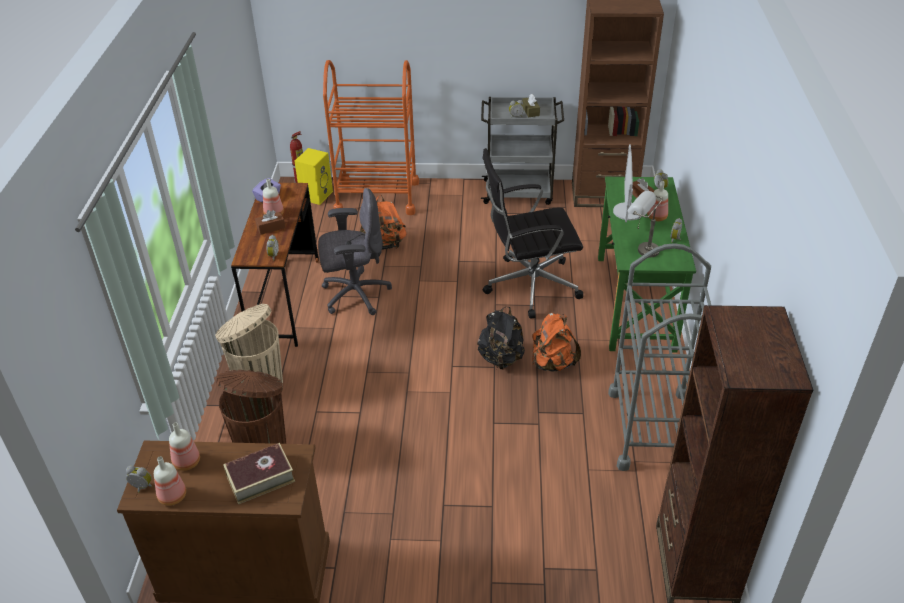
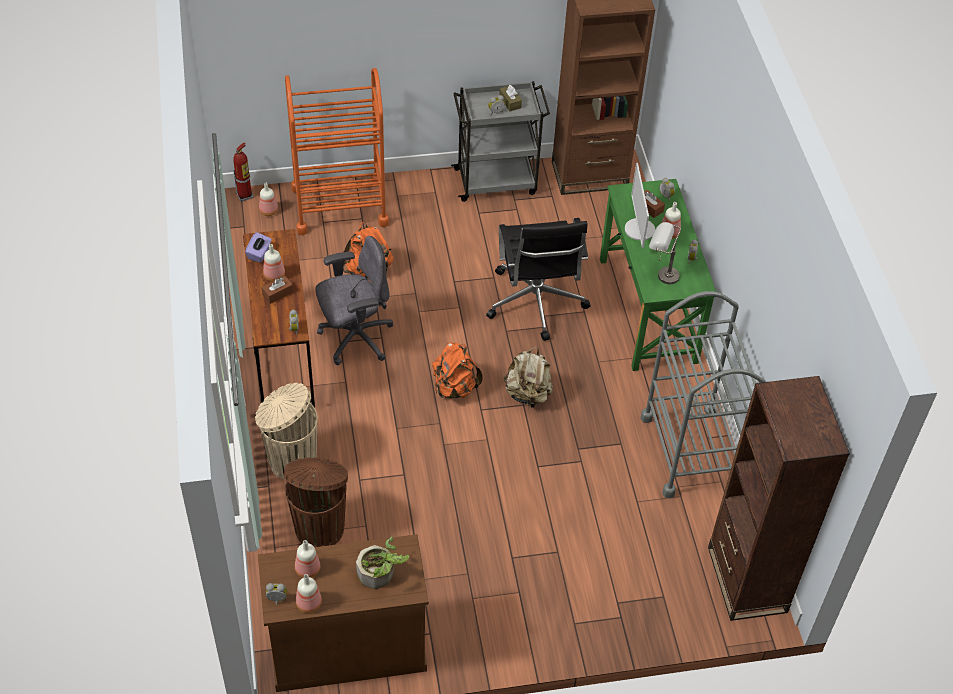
camera: 15 degrees left, 10 degrees up
(260, 478) = (380, 574): book -> potted plant
(316, 195) = (268, 210): yellow speaker -> bottle
(501, 358) = (528, 394): black backpack -> beige backpack
(529, 286) = (535, 303): black office chair -> black office chair turned 75 degrees counterclockwise
(552, 363) = (580, 392): orange backpack -> orange backpack (454, 387)

